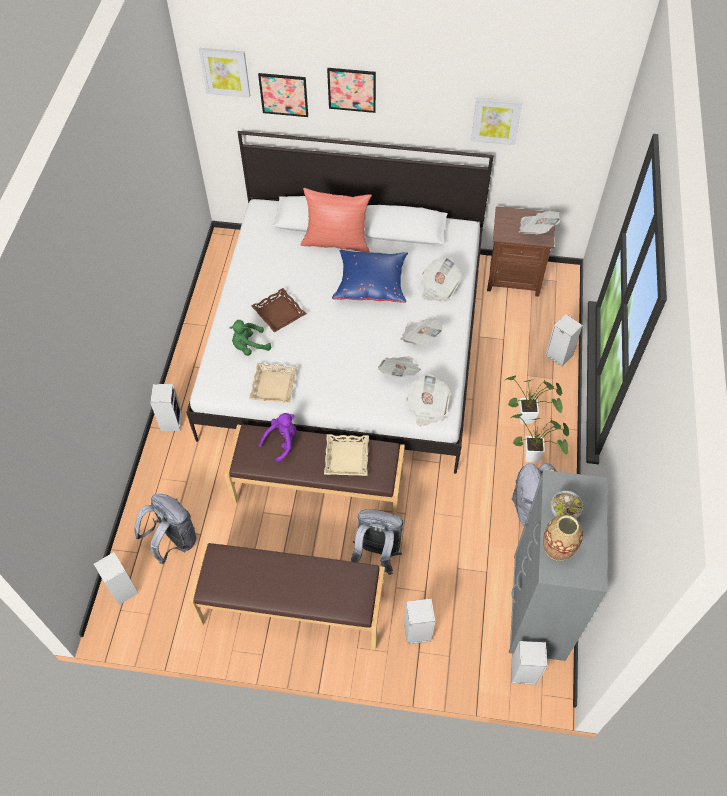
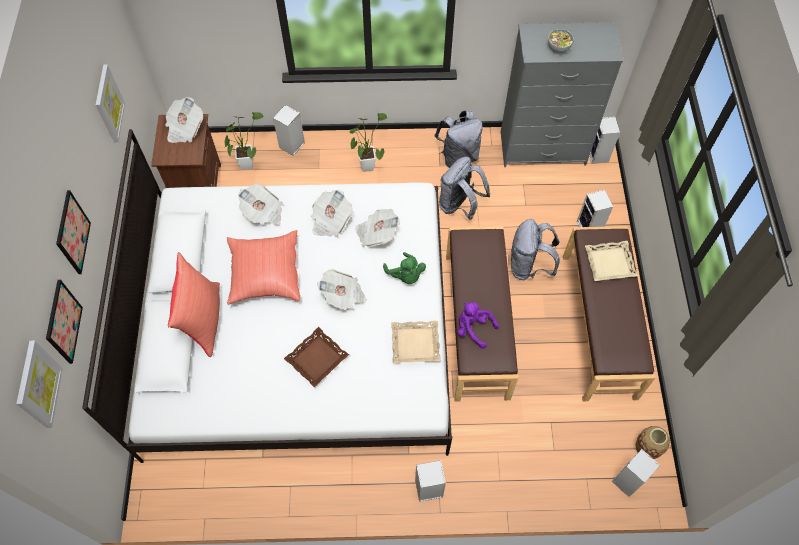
camera: 100 degrees left, 5 degrees up
(173, 541) = (565, 446): grey backpack -> grey backpack (459, 205)
(249, 346) = (367, 380): green plush toy -> green plush toy (405, 275)
(347, 457) = (477, 269): beige tray -> beige tray (609, 263)
(371, 285) = (265, 275): blue pillow -> red pillow
(427, 407) = (412, 206): newspaper -> newspaper (343, 296)
(535, 457) = (406, 157): potted plant -> potted plant (247, 162)
(557, 548) = (590, 50): vase -> vase (646, 448)

